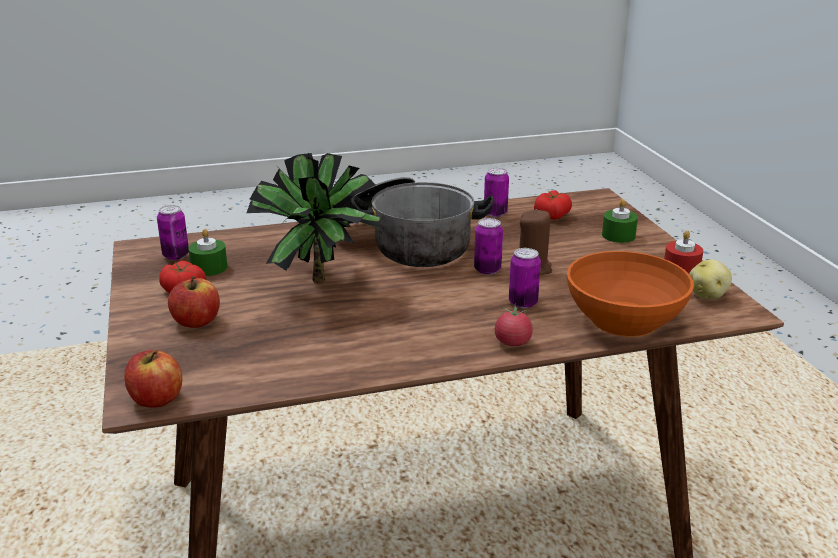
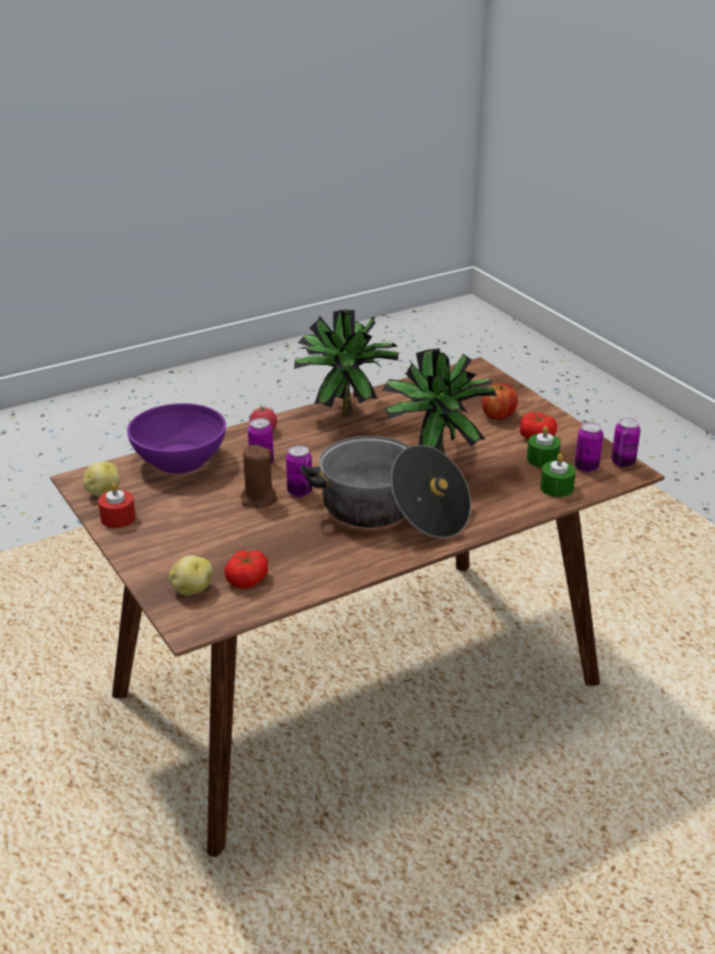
camera: 165 degrees right, 5 degrees up
(156, 399) = (467, 371): apple -> none
(392, 355) = (344, 412): none -> potted plant
(495, 213) = (313, 572): can -> can (623, 462)
(599, 214) = (191, 589): none -> potato
(618, 236) = (172, 556): green candle -> green candle (556, 488)
(624, 319) = (180, 460): orange bowl -> purple bowl

